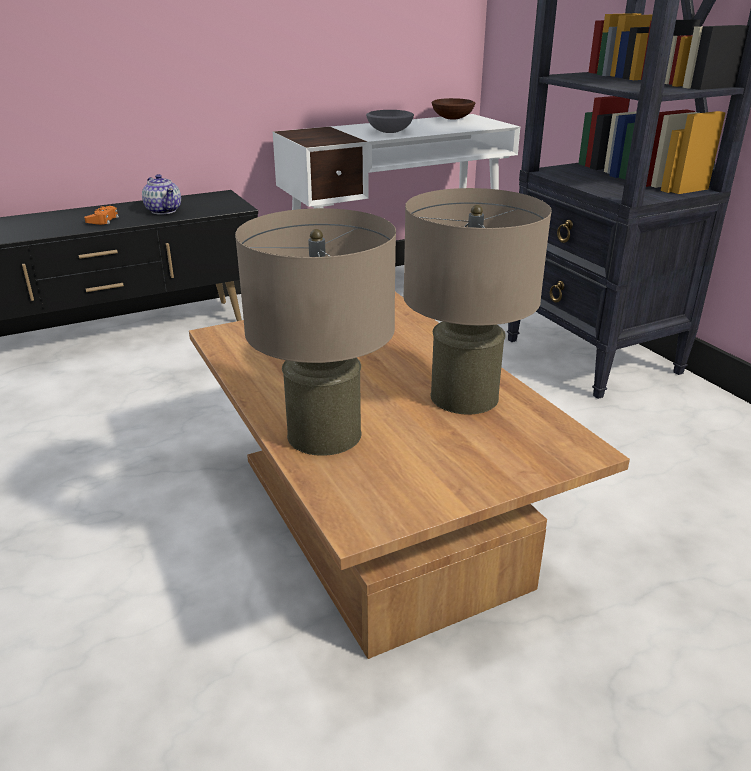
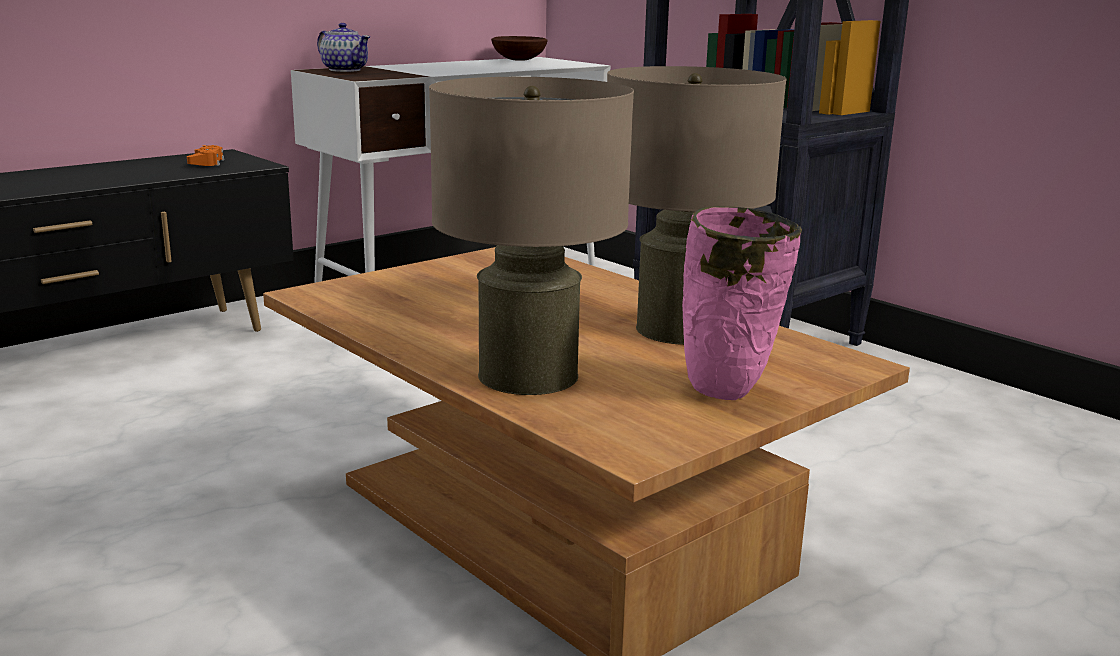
camera: 15 degrees left, 10 degrees down
(103, 220) = (63, 182): orange game controller -> orange game controller (206, 162)
(164, 210) = (150, 170): teapot -> teapot (345, 70)
(390, 131) = (452, 69): grey bowl -> none
(463, 471) = (728, 393): none -> pink vase

